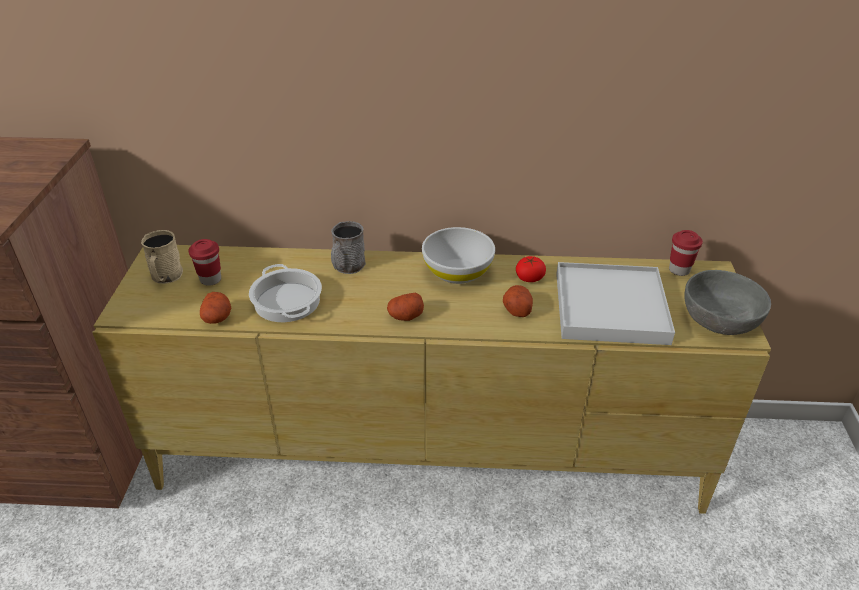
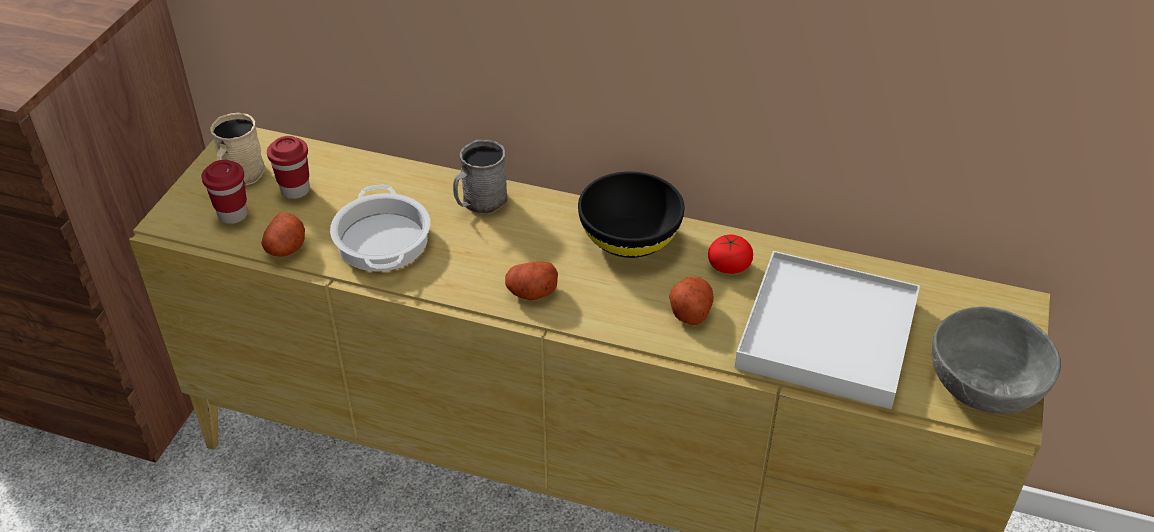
camera: 15 degrees right, 5 degrees up
(457, 272) = (629, 238): white bowl -> black bowl
(679, 270) = (960, 294): red cup -> red cup (233, 215)

